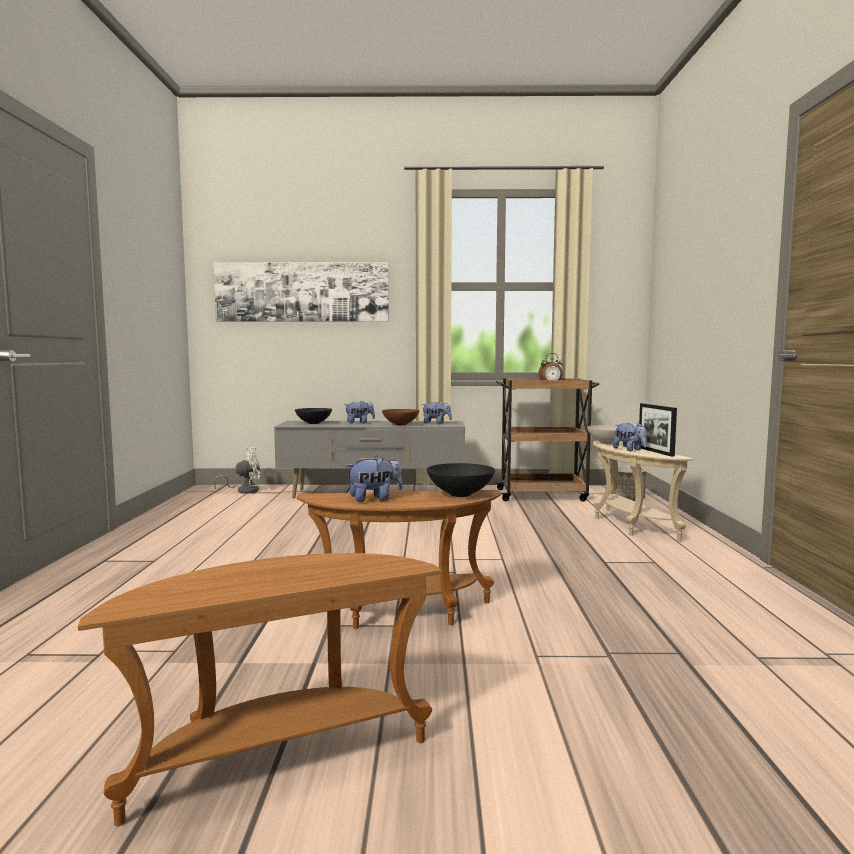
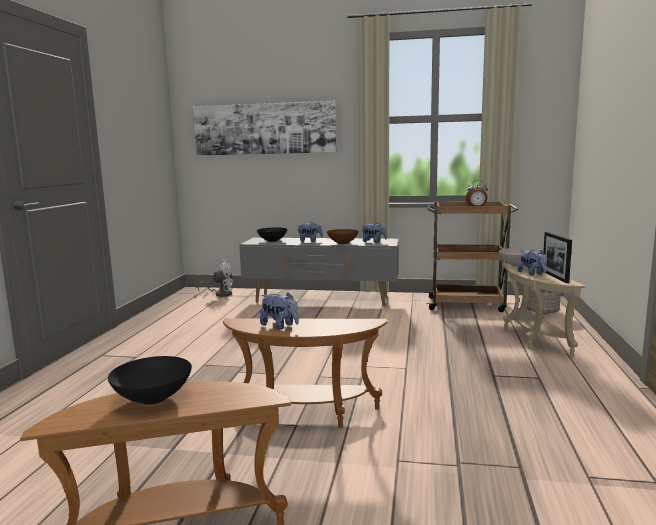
camera: 10 degrees right, 5 degrees up
(374, 499) = (280, 326): plush toy -> plush toy turned 45 degrees clockwise
(460, 494) = (351, 323): black bowl -> black bowl (154, 398)

